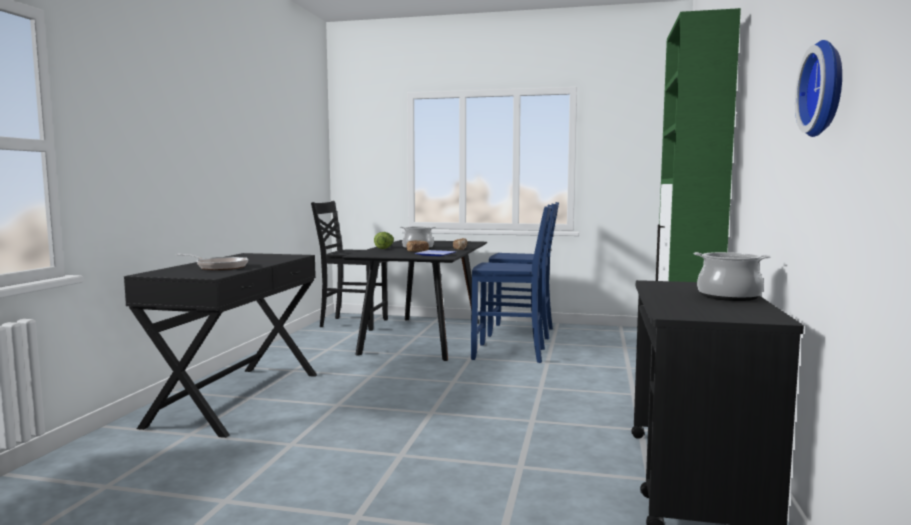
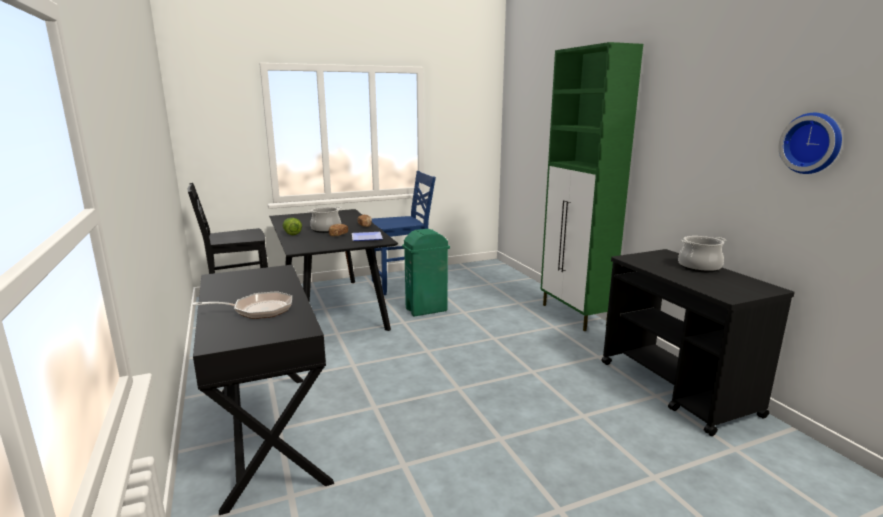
camera: 35 degrees left, 10 degrees up
(510, 354) = (427, 310): blue chair -> green trash can

